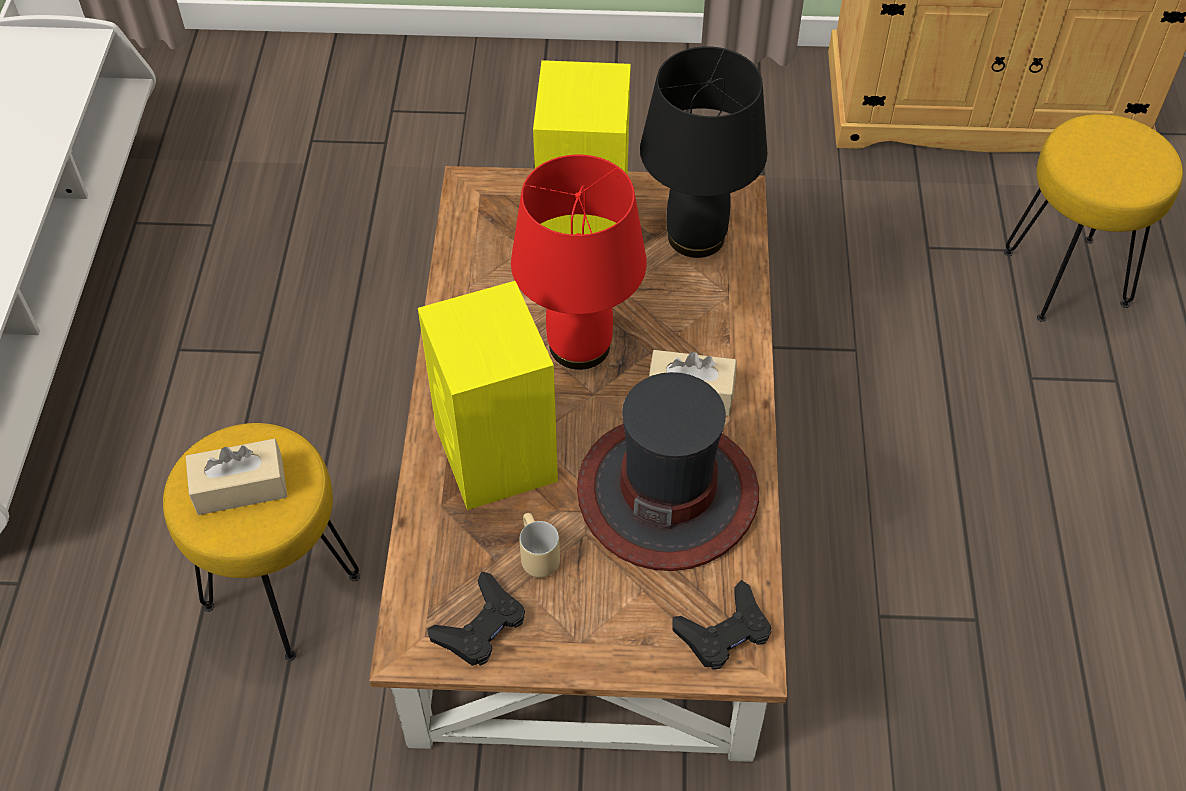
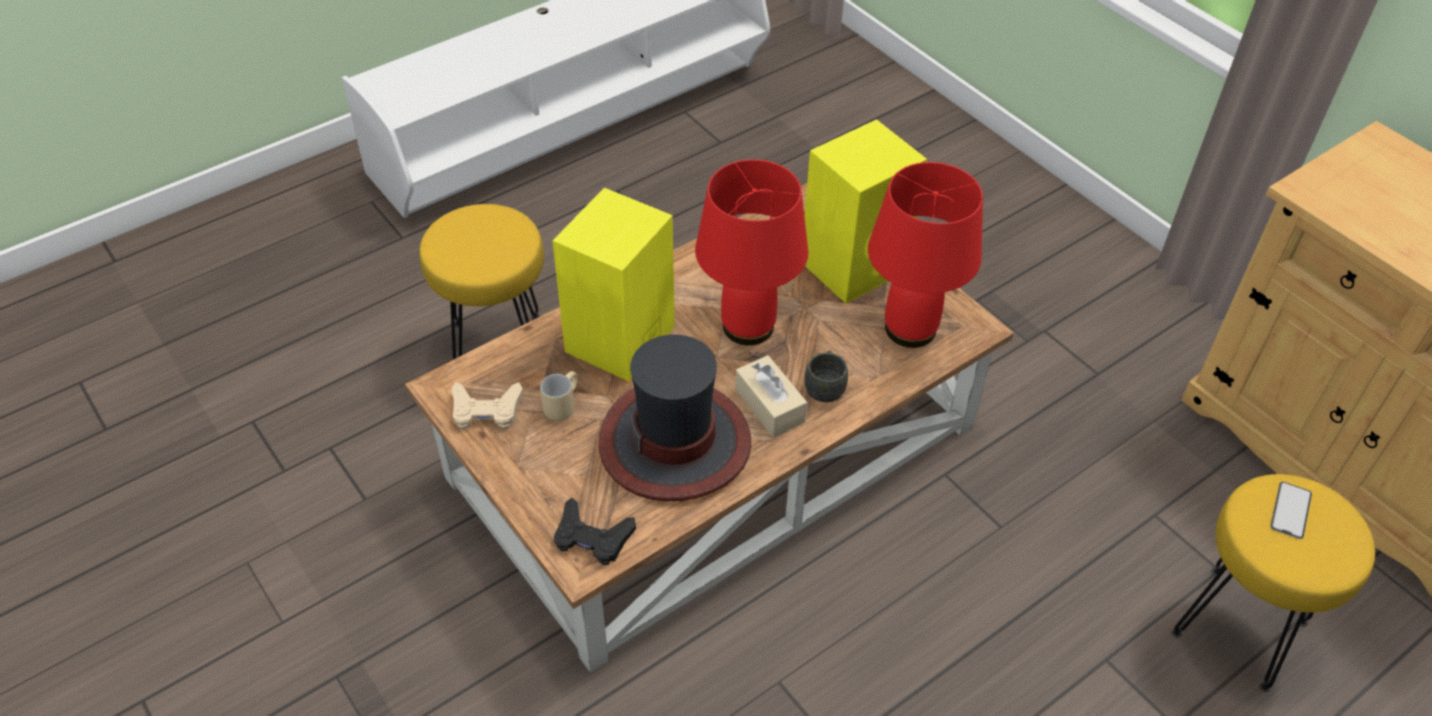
camera: 50 degrees right, 5 degrees down
(240, 487) = (476, 239): beige tissue box -> none
(480, 626) = (486, 410): black game controller -> beige game controller
(694, 237) = (909, 328): black table lamp -> red table lamp
(706, 340) = (825, 387): none -> grey mug
(1095, 149) = (1290, 510): none -> phone

